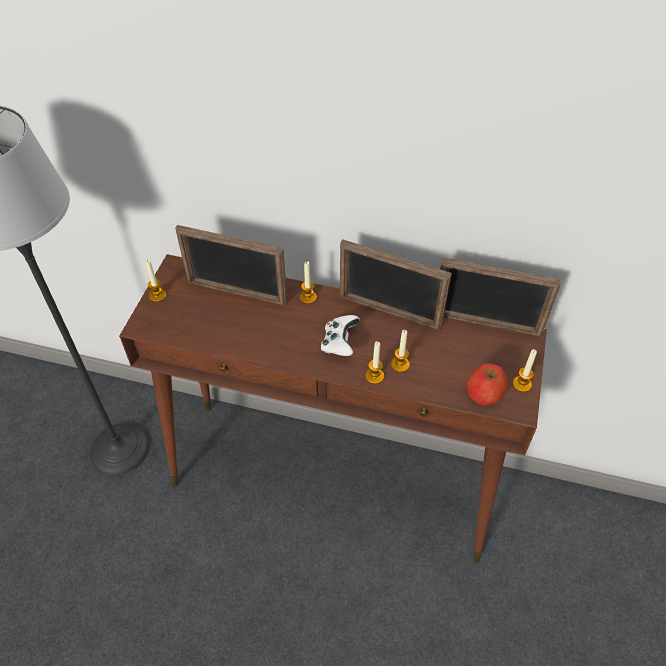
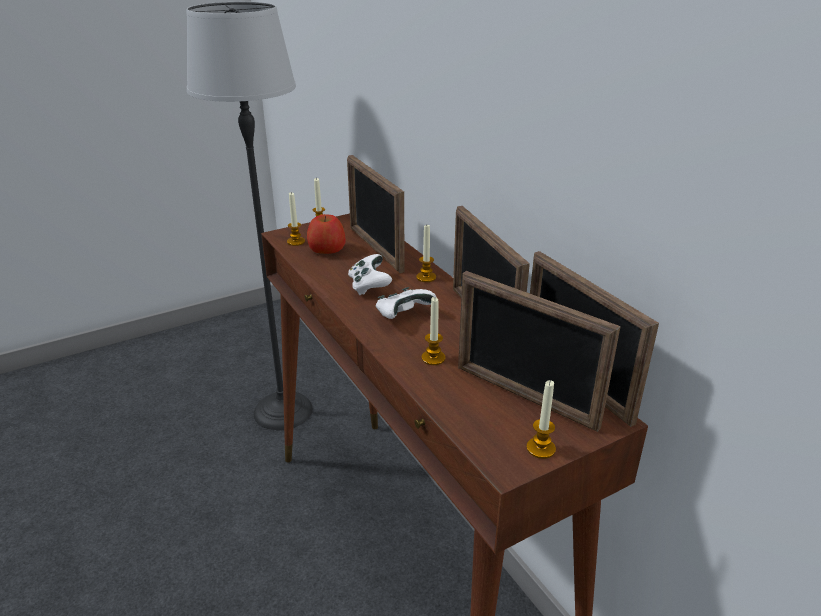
camera: 45 degrees right, 20 degrees down
(283, 333) = (369, 286): none -> white game controller
(374, 376) = (396, 352): candle -> candle (296, 241)
(477, 355) = (524, 396): none -> picture frame
(484, 394) = (484, 428): apple -> apple (326, 250)

